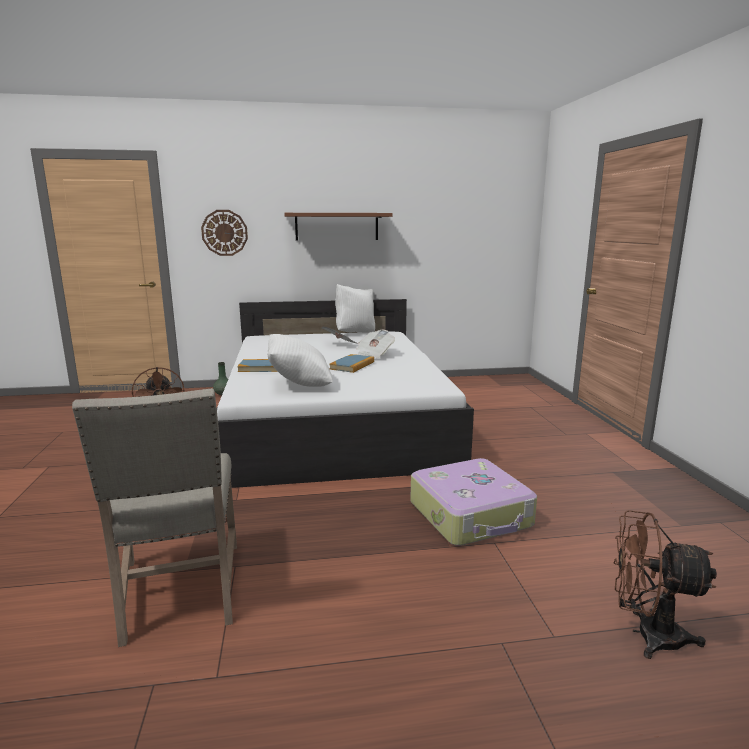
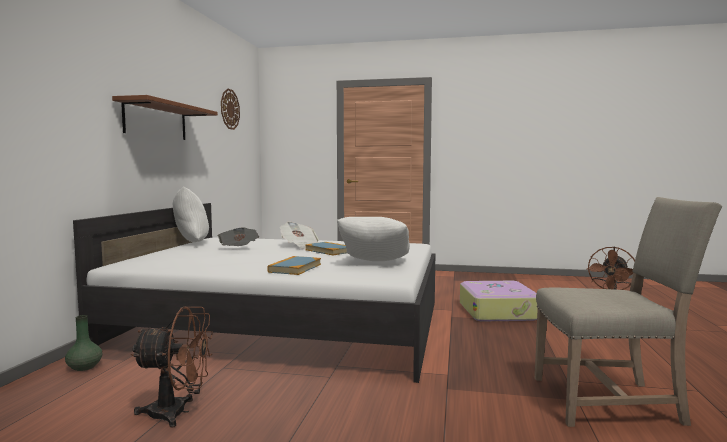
camera: 70 degrees left, 10 degrees down
(224, 233) = (46, 112): wall clock -> wall clock (229, 109)

